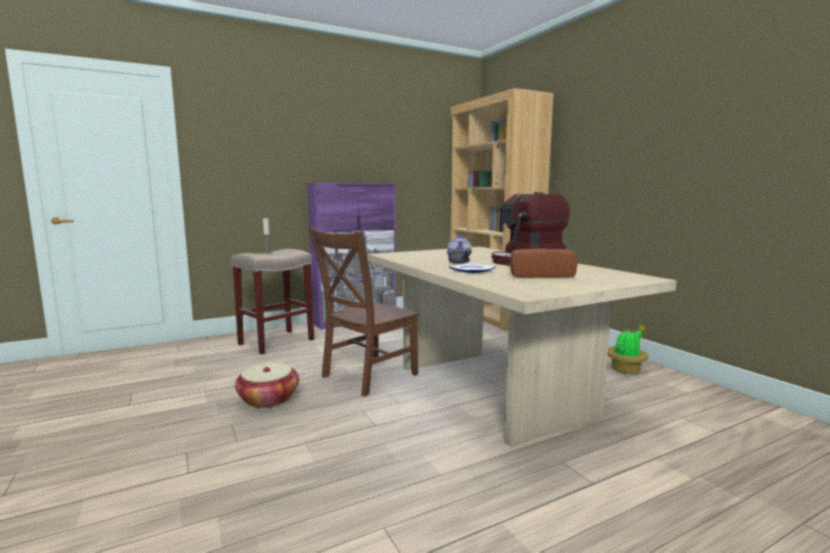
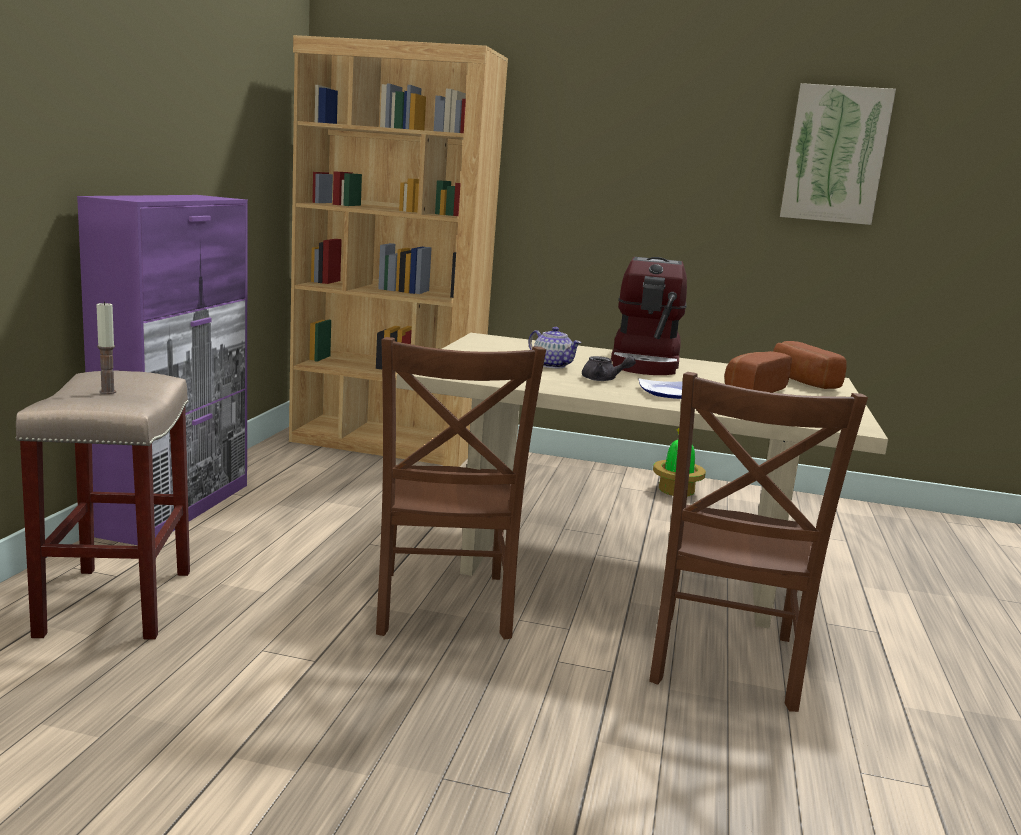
camera: 50 degrees left, 5 degrees up
(268, 399) = (389, 709): basket -> none
(438, 447) = (722, 663): none -> brown chair
(611, 276) = (799, 381): none -> bread
(767, 104) = (835, 155): none -> picture

